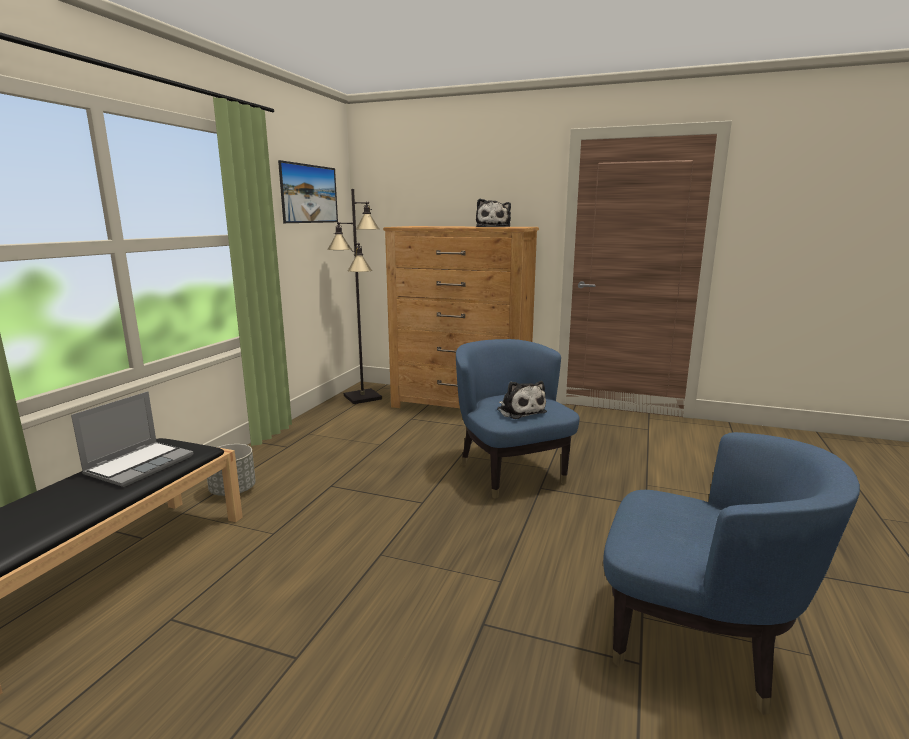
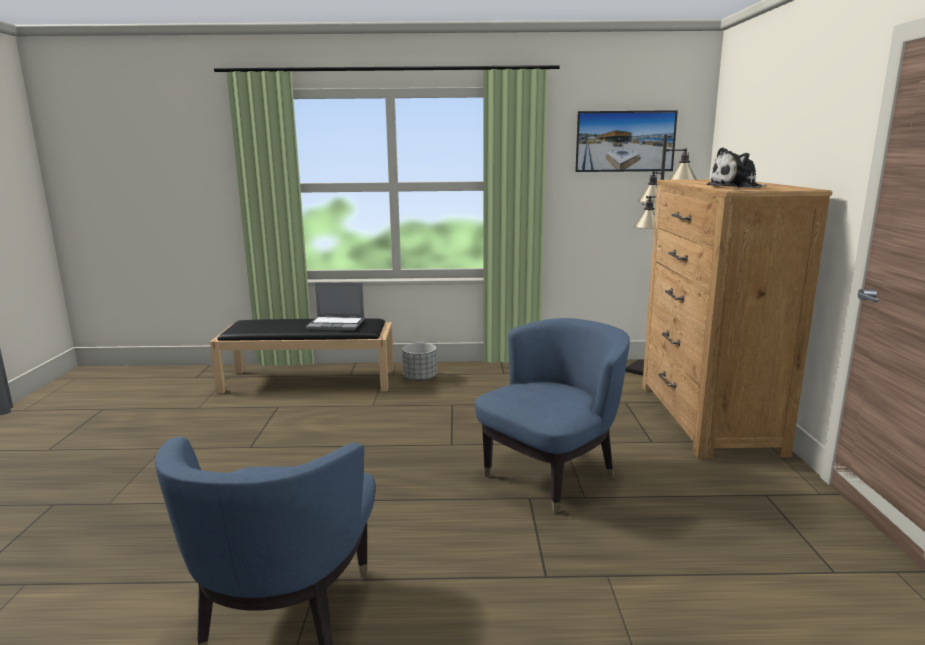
camera: 70 degrees right, 0 degrees up
(520, 411) = (527, 400): plush toy -> none

